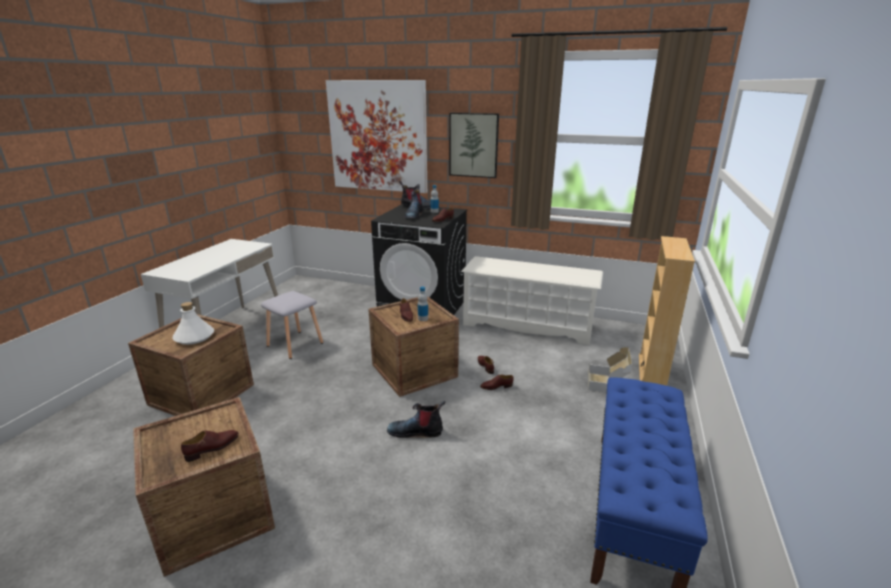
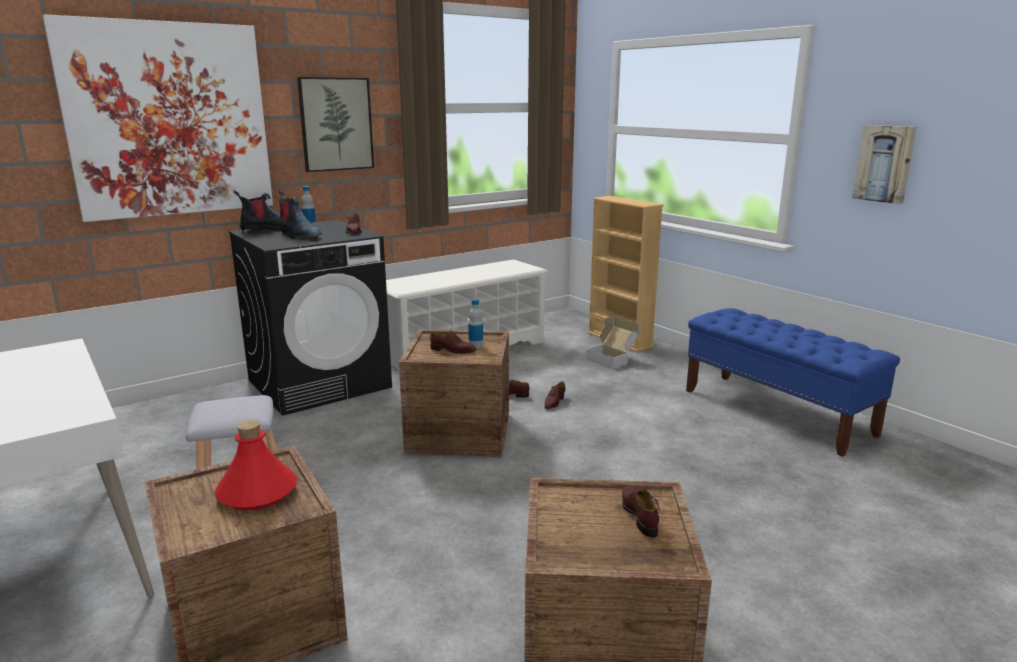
camera: 55 degrees left, 5 degrees down
(194, 337) = (257, 493): white bottle -> red bottle
(416, 431) = (581, 467): boot -> none
(808, 291) = (884, 163): none -> picture

